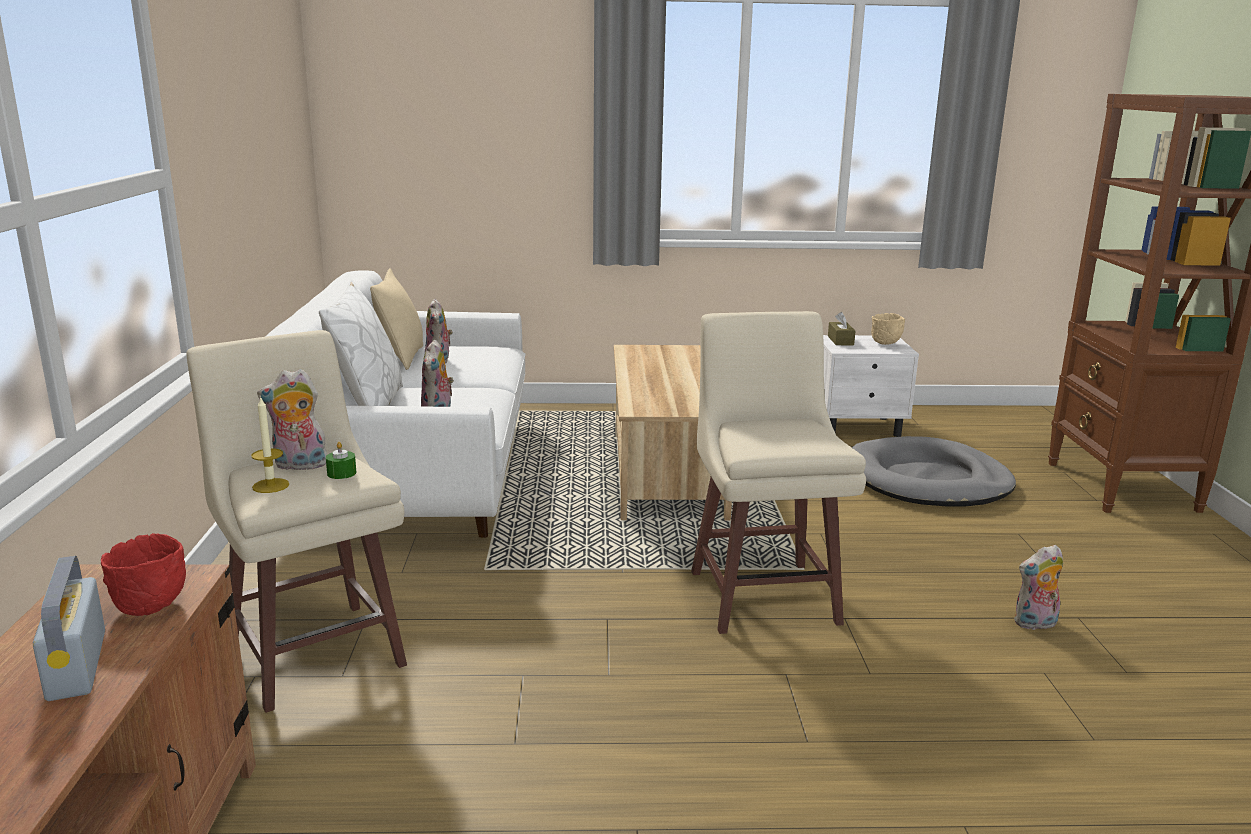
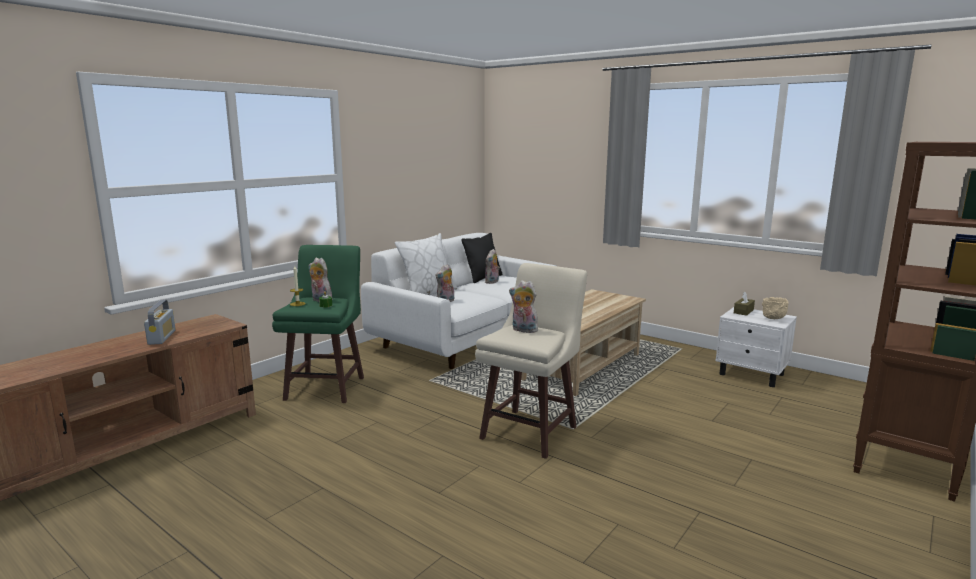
camera: 40 degrees right, 5 degrees down
(77, 665) = (162, 337): radio -> radio turned 150 degrees clockwise
(153, 607) = (205, 329): red bowl -> none
(315, 651) = (327, 387): beige stool -> green stool
(402, 357) = (483, 278): beige pillow -> black pillow
(928, 480) = (743, 414): grey dog bed -> none
(1035, 624) = (661, 502): plush toy -> plush toy (523, 330)

